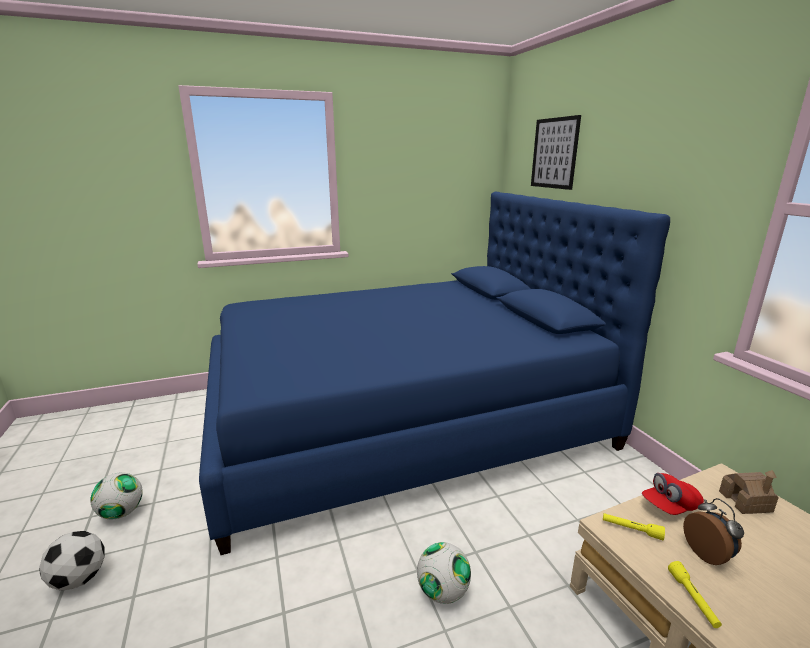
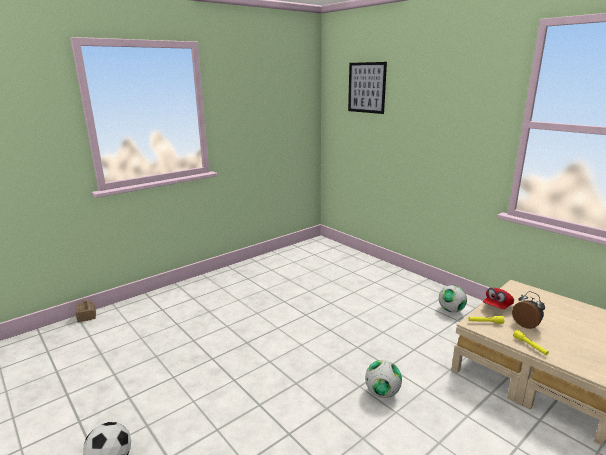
camera: 20 degrees left, 0 degrees up
(121, 513) = (106, 411): football -> football (451, 310)
(402, 417) = (287, 296): blue bed -> none
(745, 501) = (531, 296): toy house -> toy house (87, 316)

